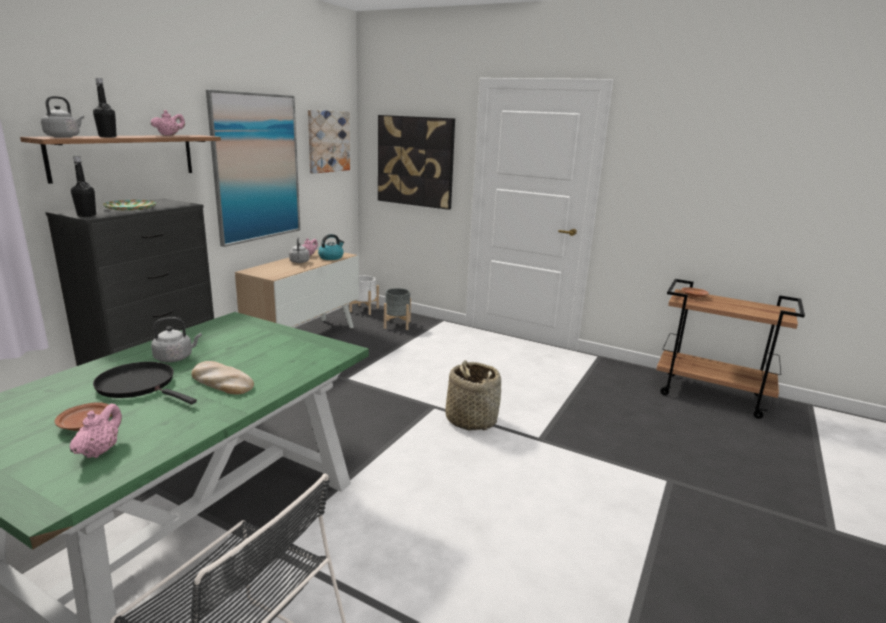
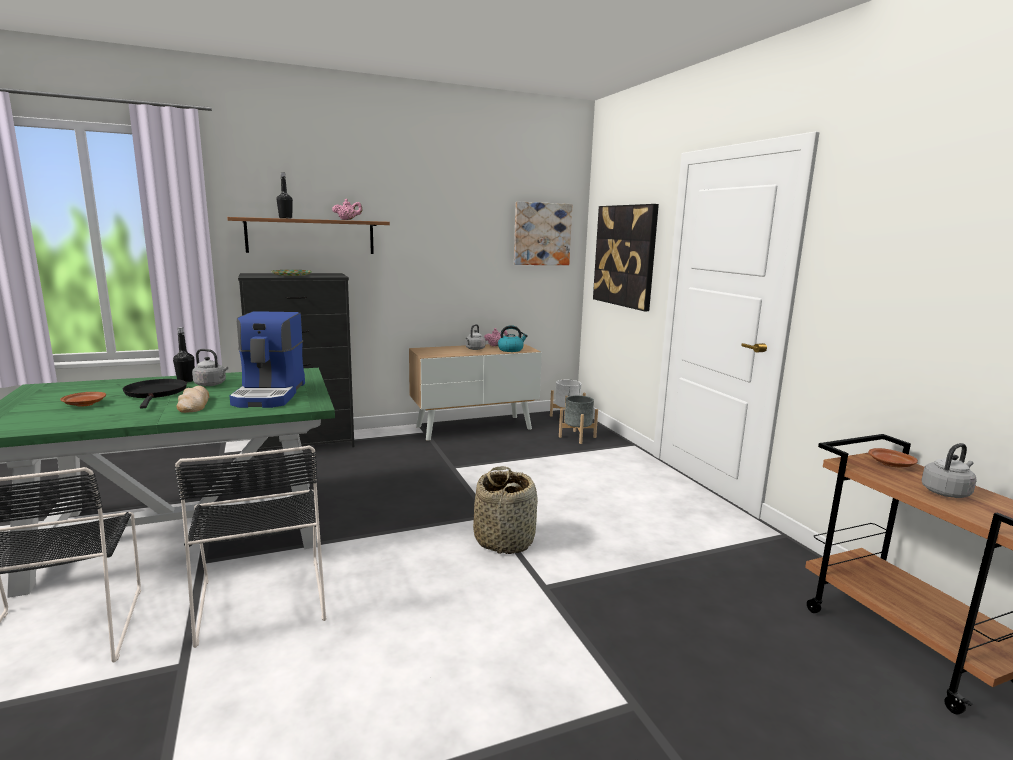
camera: 40 degrees right, 5 degrees down
(64, 137) = (253, 217): grey kettle -> grey kettle (946, 492)
(86, 215) = (249, 276): black bottle -> black bottle (186, 381)
(100, 451) = (54, 418): pink teapot -> none
(256, 168) = (446, 254): picture -> none
(272, 350) = (271, 394): none -> coffee machine
(375, 542) = (262, 596): none -> black chair

